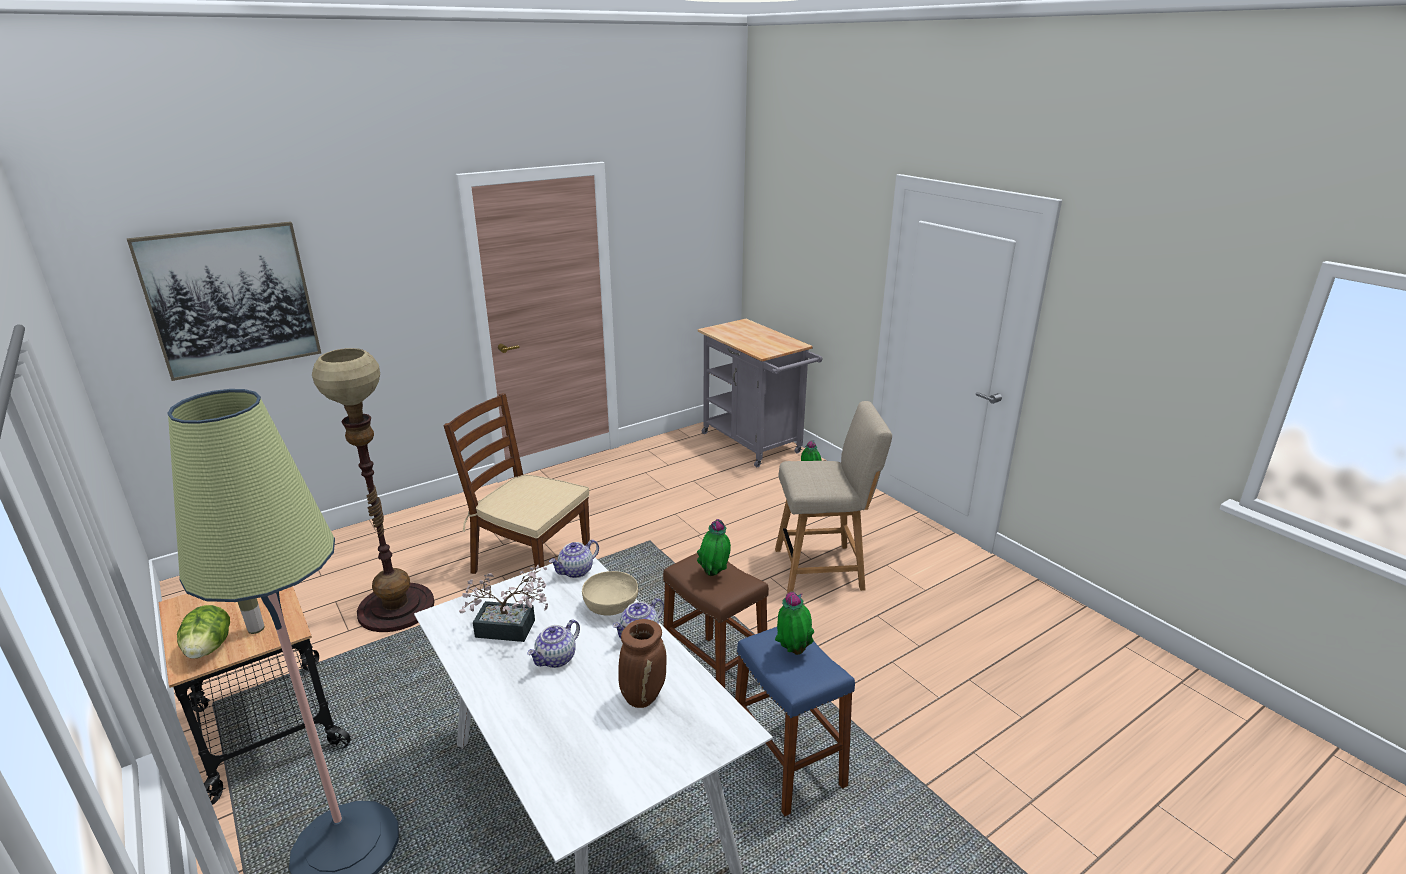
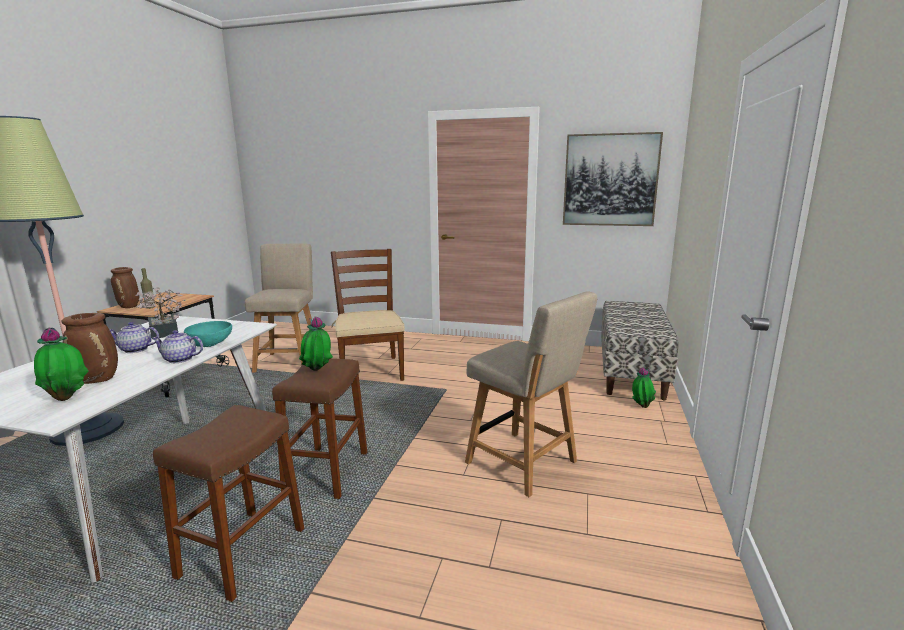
camera: 50 degrees right, 10 degrees down
(209, 648) = (129, 307): lettuce -> brown vase
(231, 299) = (302, 175): picture -> picture (610, 180)
(396, 607) = (289, 361): floor lamp -> beige chair
(576, 571) = (246, 327): teapot -> none
(611, 606) = (211, 344): beige bowl -> turquoise bowl
(755, 445) = (631, 373): grey cart -> bench
(788, 764) = (242, 552): blue stool -> brown stool
(793, 650) = (233, 426): potted plant -> potted plant (67, 398)

